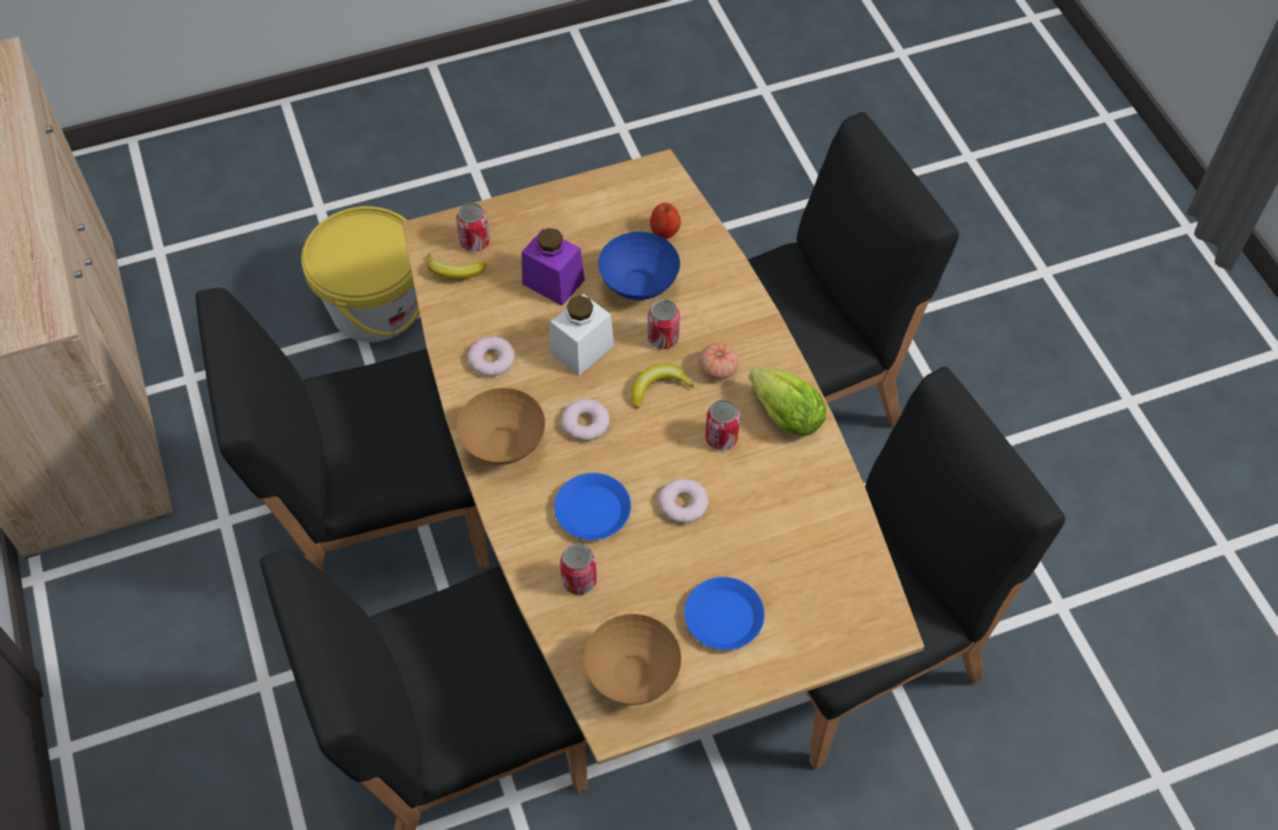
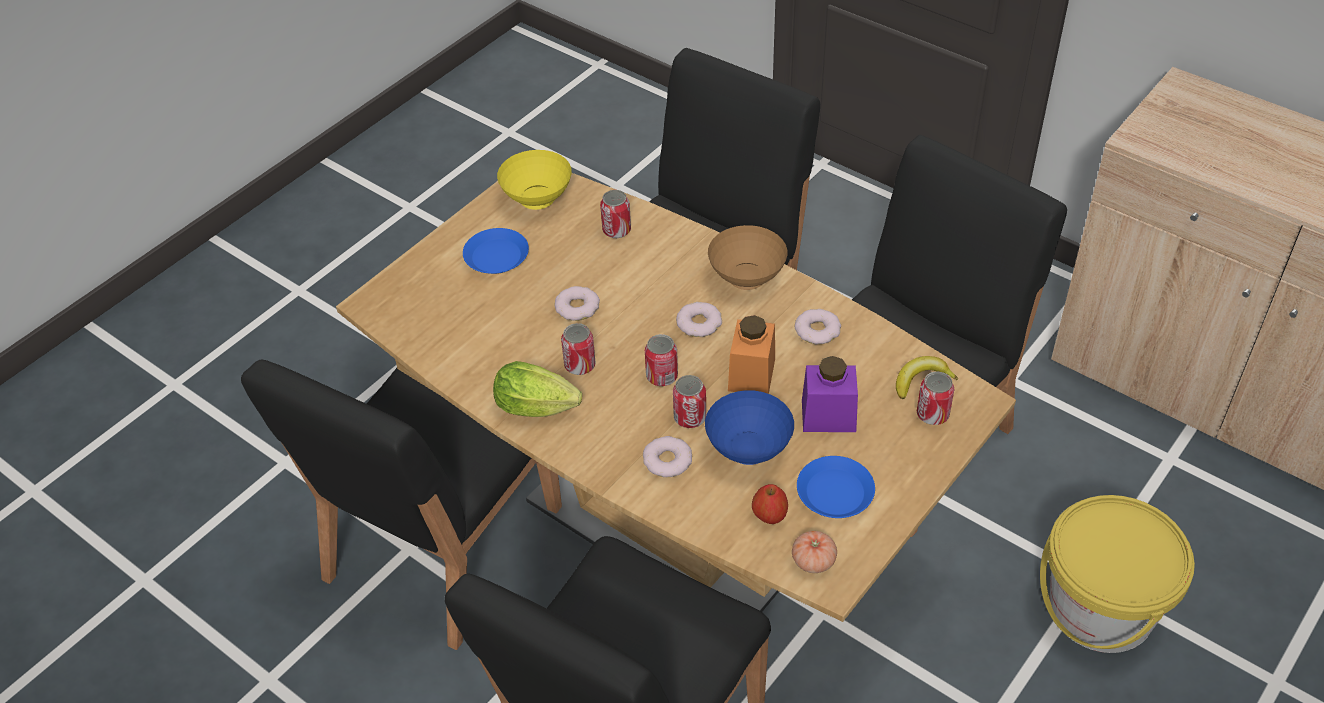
camera: 150 degrees right, 10 degrees down
(582, 349) = (751, 374): white jar -> orange jar
(592, 510) = (643, 272): blue plate -> blue plate (835, 492)
(631, 675) = (539, 200): brown bowl -> yellow bowl
(658, 388) = (662, 376): banana -> can
(708, 312) = (667, 460): none -> donut
(718, 369) = (621, 416): tomato -> tomato (813, 561)

